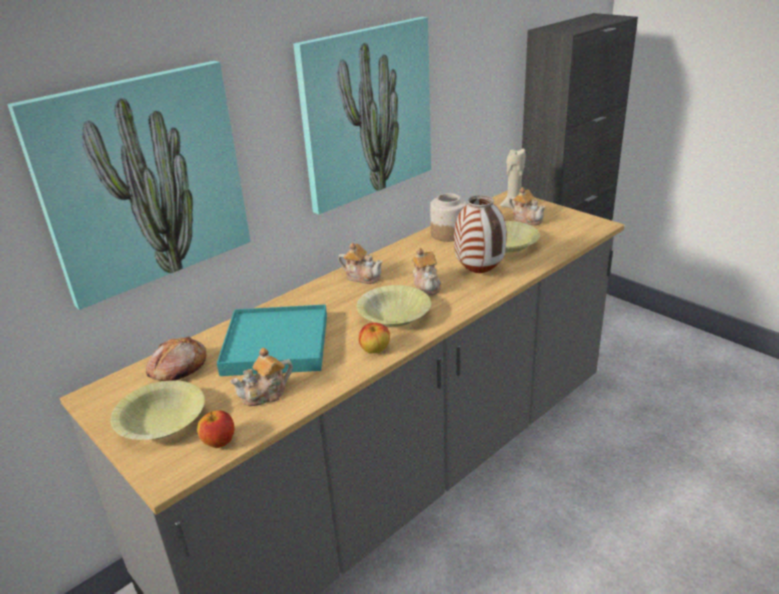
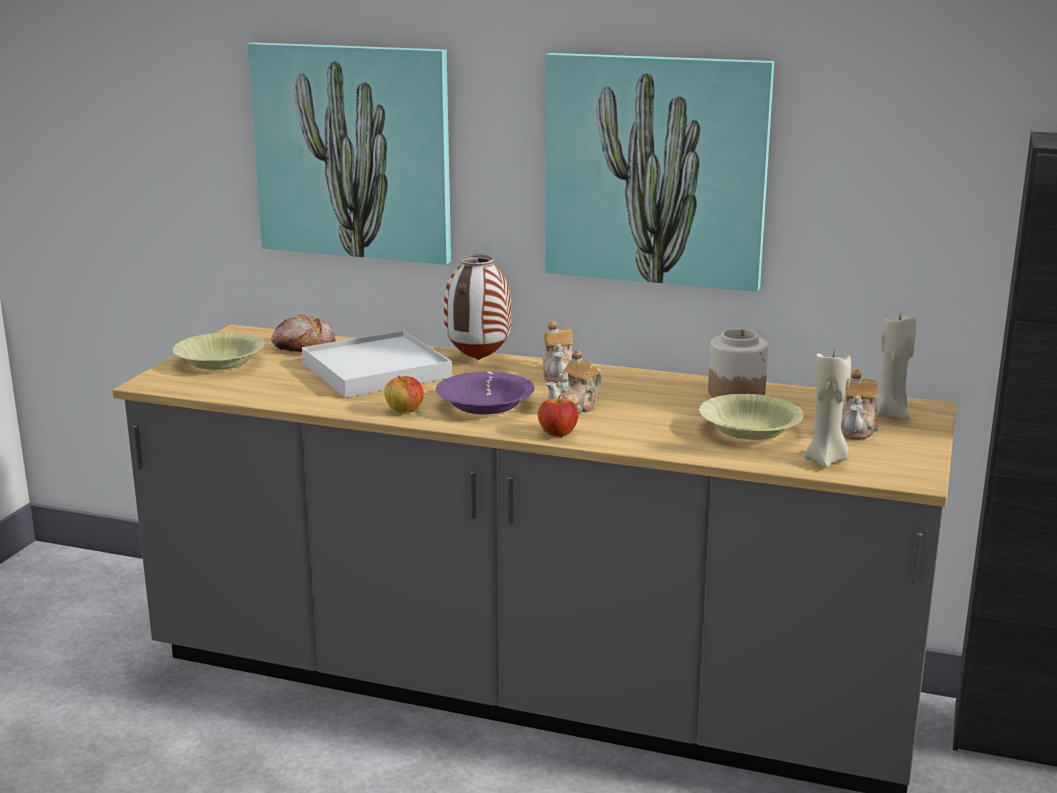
camera: 60 degrees right, 10 degrees down
(219, 442) = (205, 387): apple -> apple (557, 433)
(265, 394) = (288, 386): teapot -> none
(276, 345) = (375, 370): turquoise tray -> white tray
(394, 315) = (485, 405): yellow bowl -> purple bowl
(480, 273) = (643, 428): vase -> vase (478, 360)
(564, 237) = (826, 460): none -> beige candle

